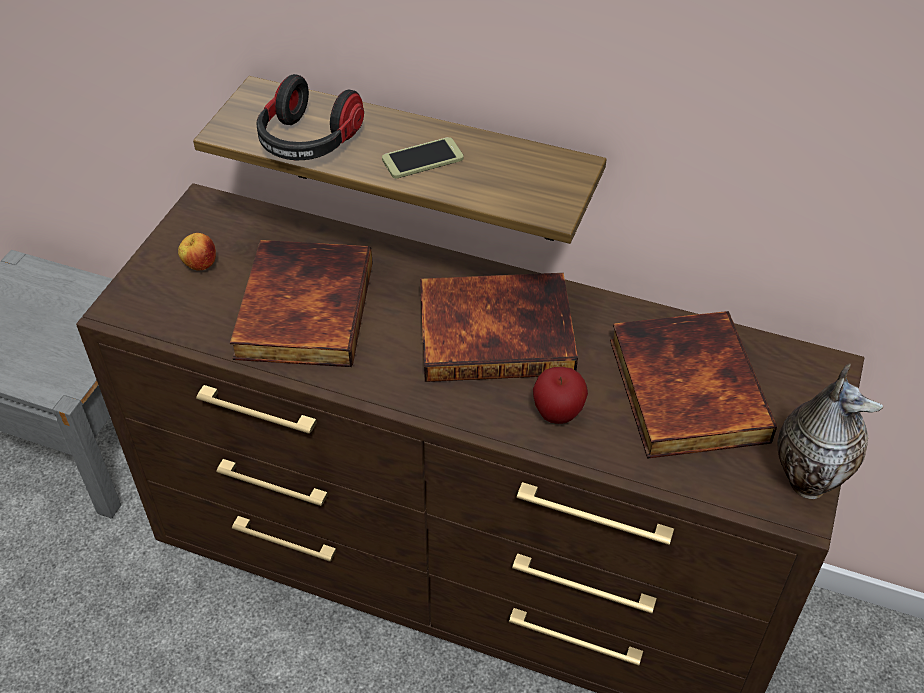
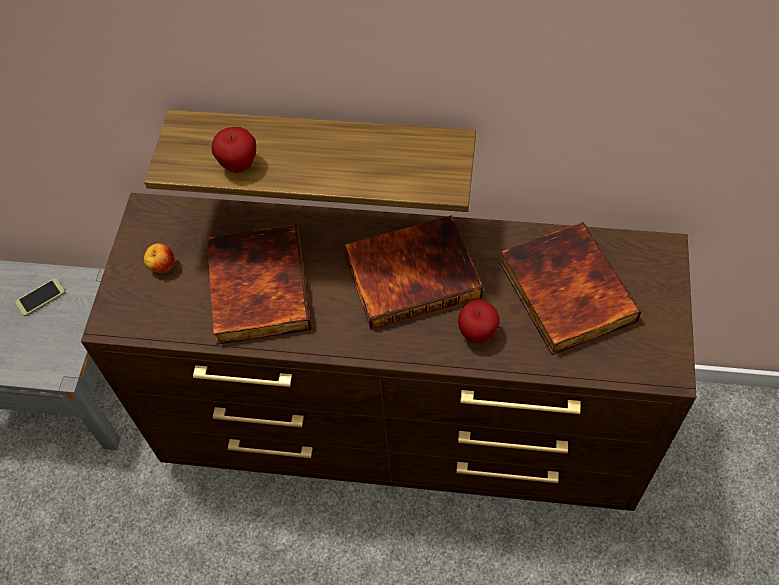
camera: 10 degrees left, 10 degrees up
(308, 142) = (238, 165): headphones -> apple
(422, 159) = (334, 161): phone -> phone (40, 297)
(807, 478) = (669, 344): vase -> none

